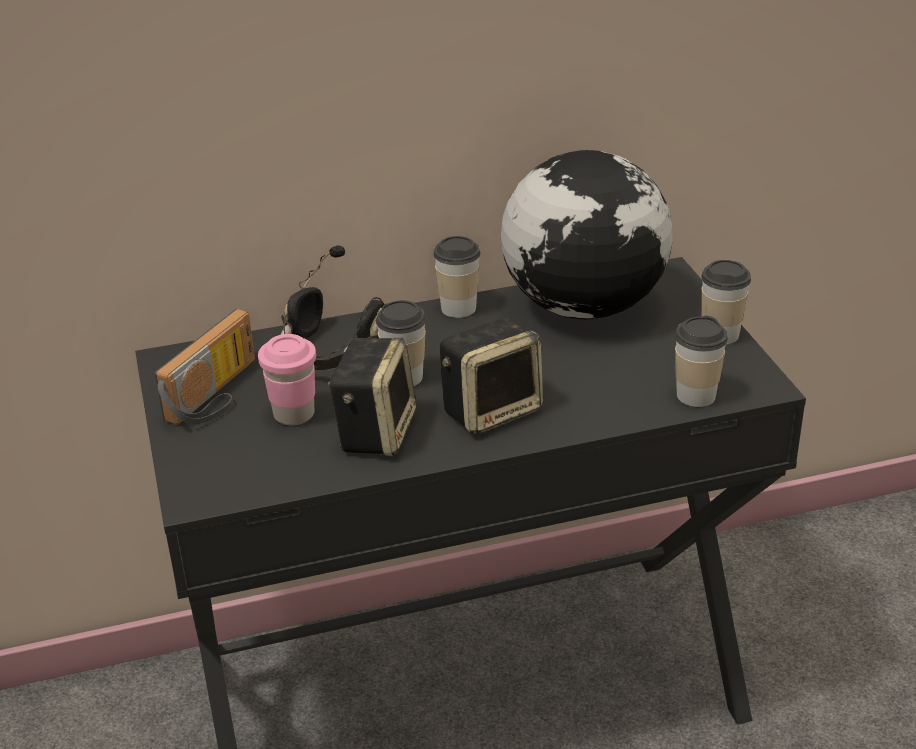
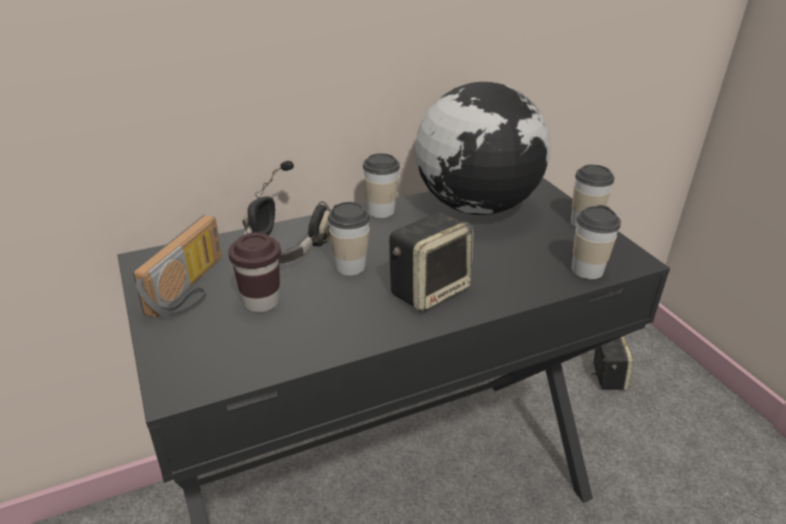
camera: 10 degrees left, 0 degrees up
(294, 414) = (261, 302): pink cup -> brown cup
(375, 431) = (335, 313): speaker -> speaker (607, 376)

